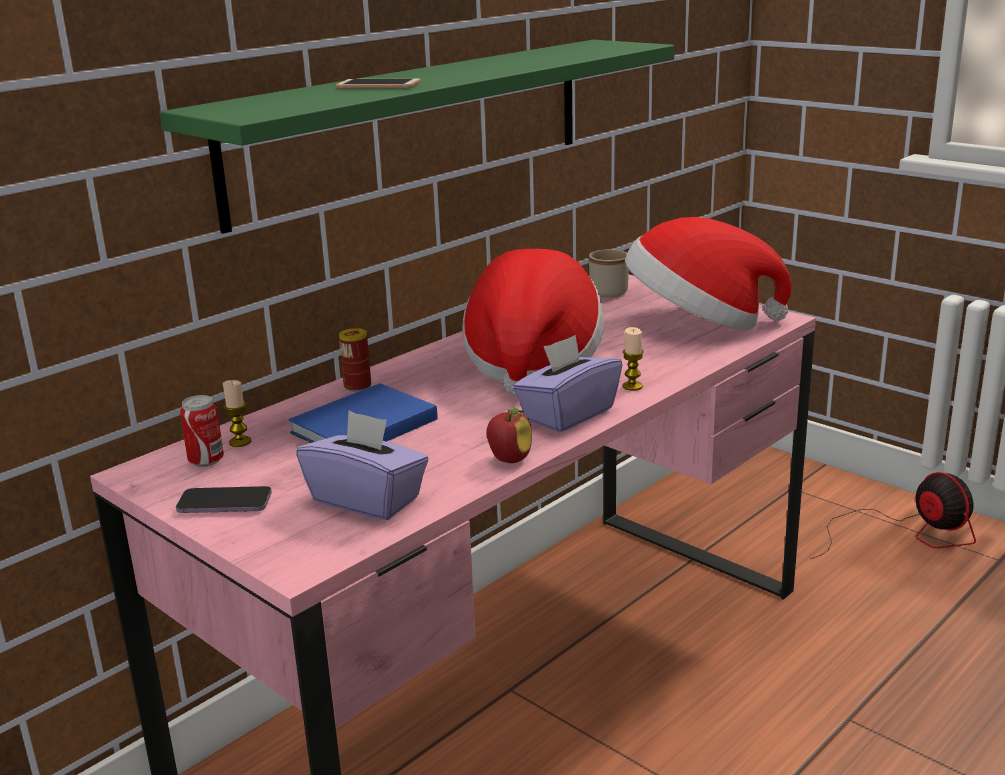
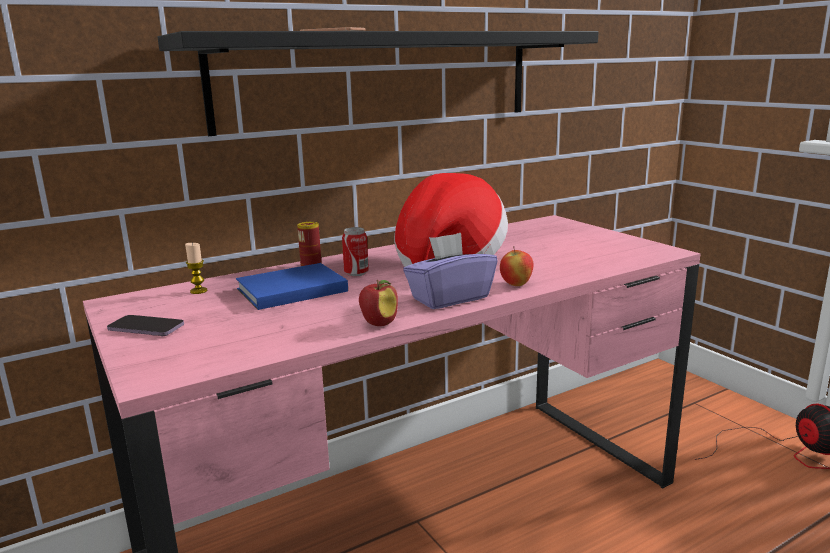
camera: 15 degrees right, 5 degrees down
(206, 461) = (164, 300): can -> can (356, 273)
(367, 499) = (247, 338): purple tissue box -> none
(415, 126) = (382, 79): green shelf -> black shelf
(609, 290) = (540, 225): beige mug -> none
(632, 386) = (516, 284): candle -> apple
(699, 322) = (598, 249): hat -> none

